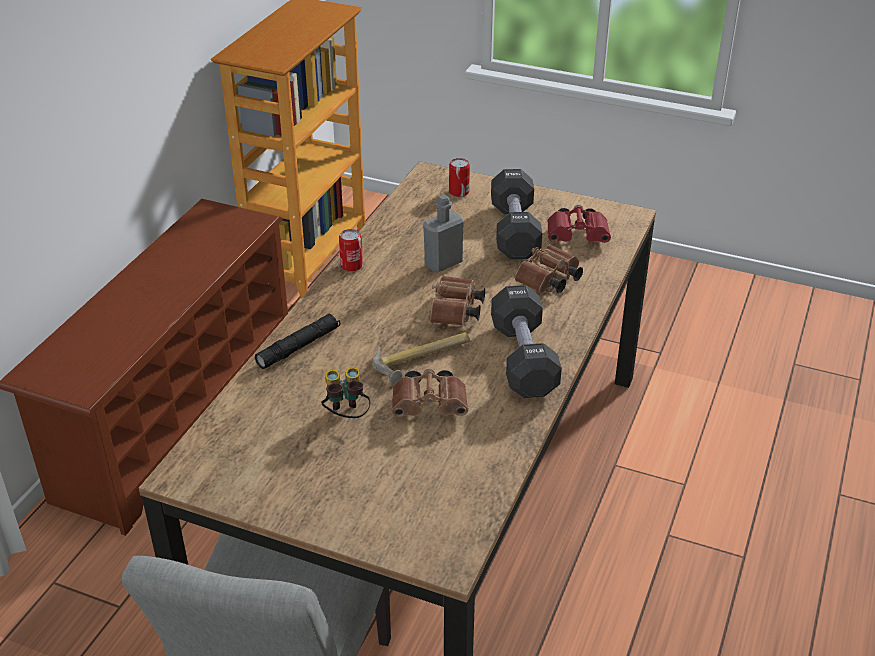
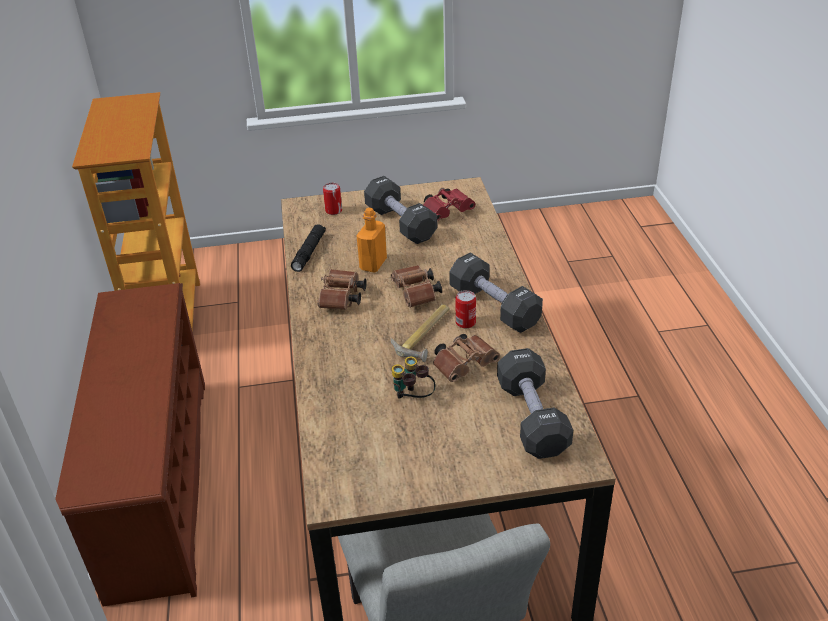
camera: 30 degrees left, 0 degrees up
(299, 347) = (326, 365): black flashlight -> black flashlight (309, 252)
(351, 265) = (306, 291): can -> can (465, 322)
(443, 263) = (373, 264): grey bottle -> orange bottle
(443, 491) = (532, 418): none -> black dumbbell
(548, 281) = (458, 249): brown binoculars -> brown binoculars (342, 299)

